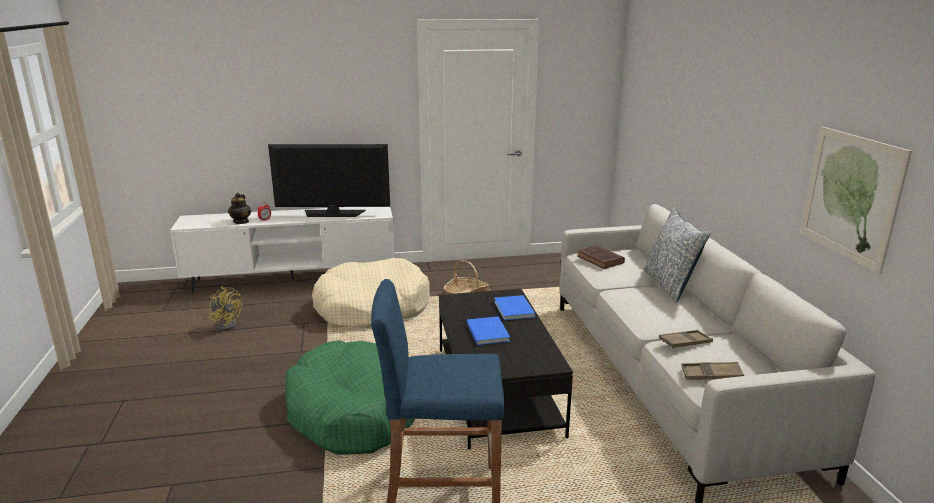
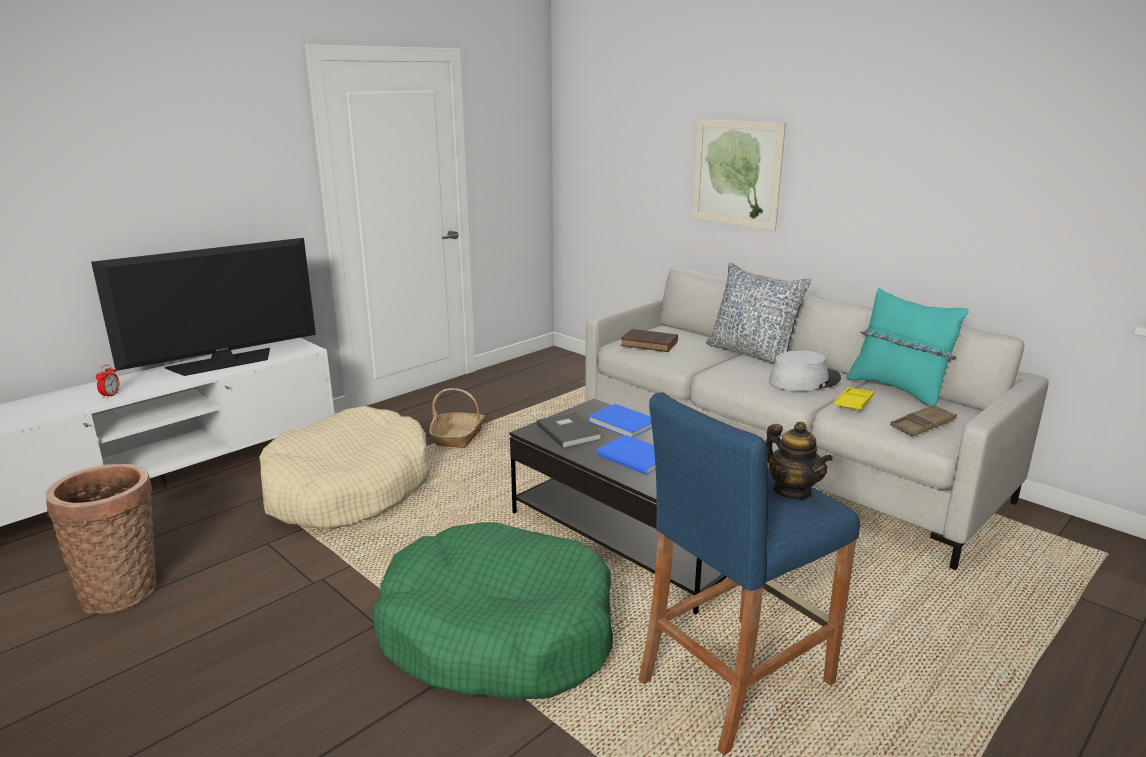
camera: 35 degrees left, 0 degrees up
(226, 324) = (124, 590): yellow fan -> basket
(241, 221) = (66, 407): teapot -> teapot (792, 491)
(473, 304) = (569, 431): none -> grey book
(673, 315) = (804, 380): none -> grey hat
(685, 342) = (854, 402): brown tray -> yellow tray
(743, 344) = (898, 390): none -> turquoise pillow
(850, 196) = (981, 208): picture -> picture (736, 173)

